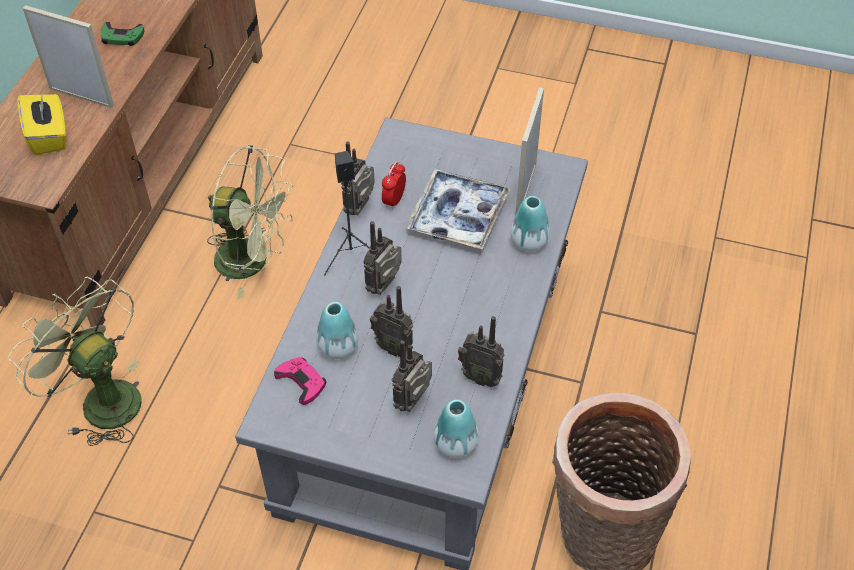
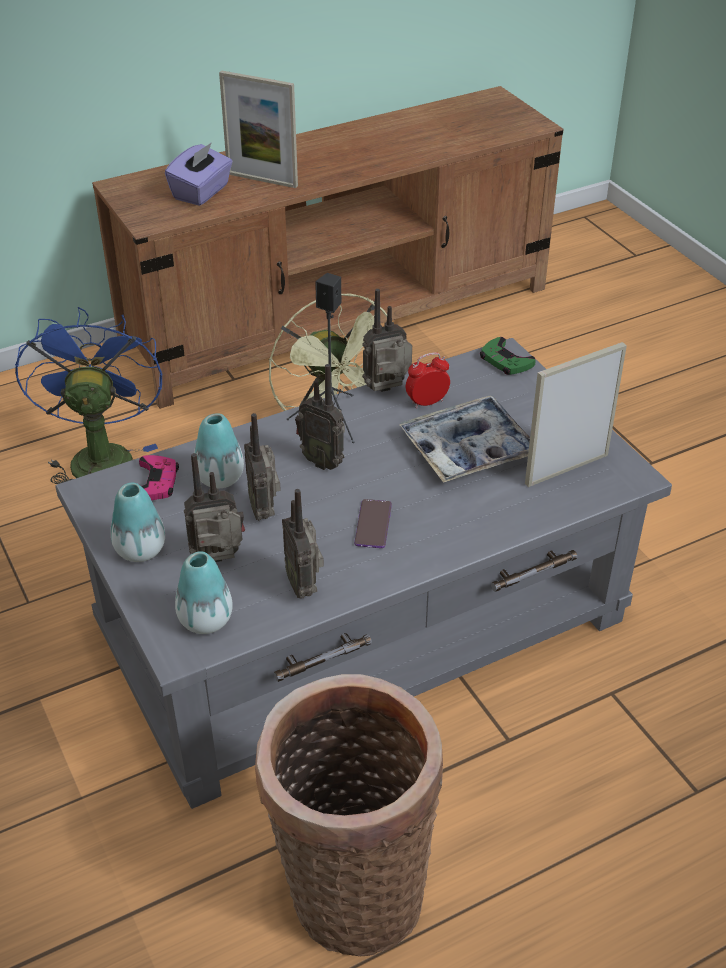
camera: 45 degrees right, 10 degrees down
(48, 136) = (202, 192): yellow tissue box -> purple tissue box
(81, 97) = (262, 180): picture frame -> picture frame turned 135 degrees clockwise
(101, 399) = (100, 455): green fan -> blue fan
(122, 37) = (349, 157): green game controller -> green game controller (505, 361)
(385, 287) = (323, 461): radio -> radio turned 135 degrees counterclockwise
(468, 307) = (373, 524): none -> phone
(528, 242) = (507, 512): vase -> vase (140, 550)

